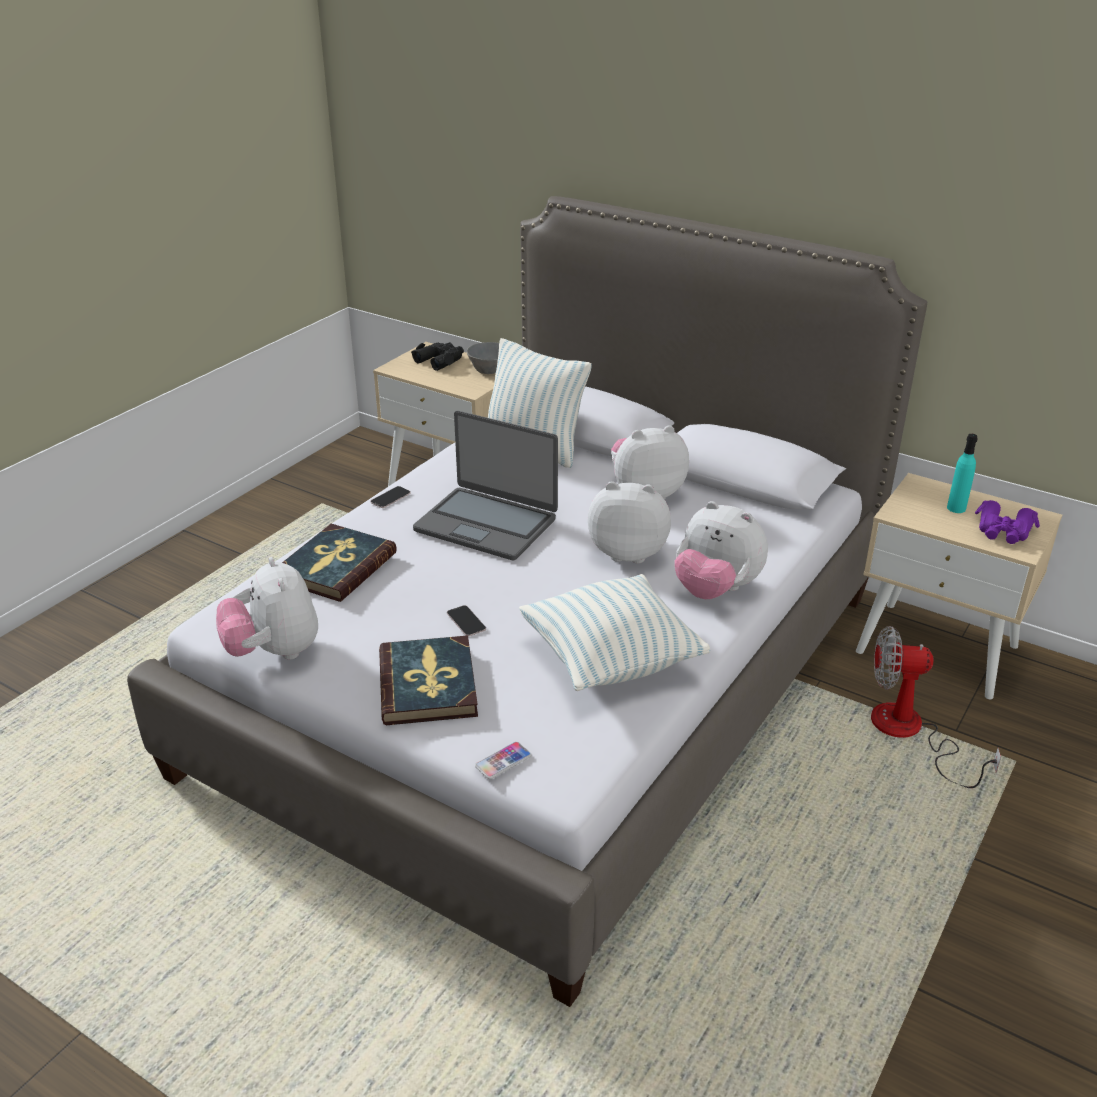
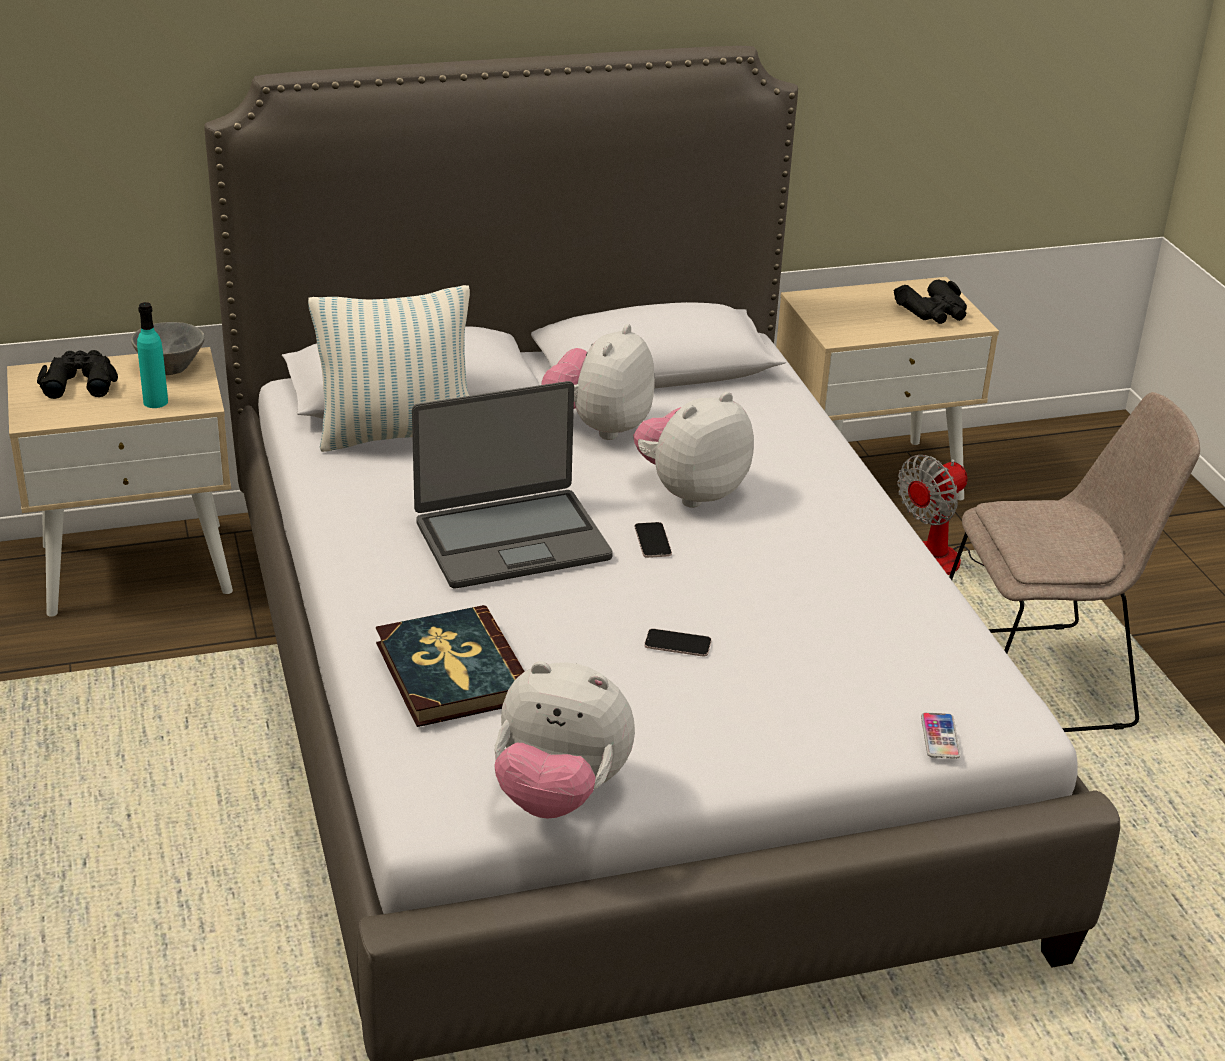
camera: 50 degrees left, 0 degrees up
(390, 498) = (350, 570): phone -> phone (652, 541)
(428, 685) = (761, 720): book -> none
(611, 661) = (858, 598): pillow -> none
(715, 590) = (822, 485): plush toy -> none
(847, 838) = (1038, 681): none -> beige chair
(956, 508) = (870, 308): turquoise bottle -> turquoise bottle (155, 402)
(1003, 531) = (933, 312): purple binoculars -> black binoculars

